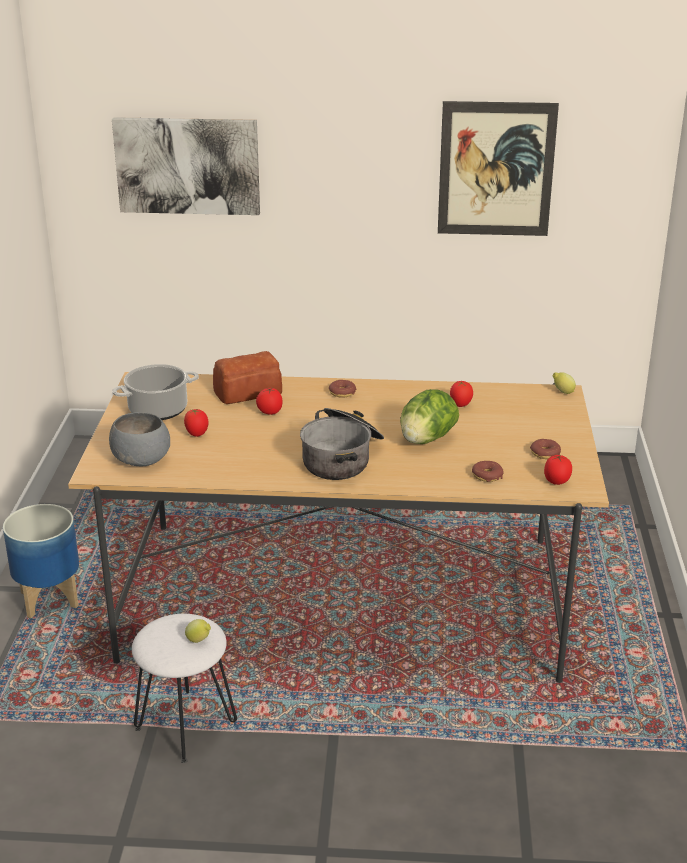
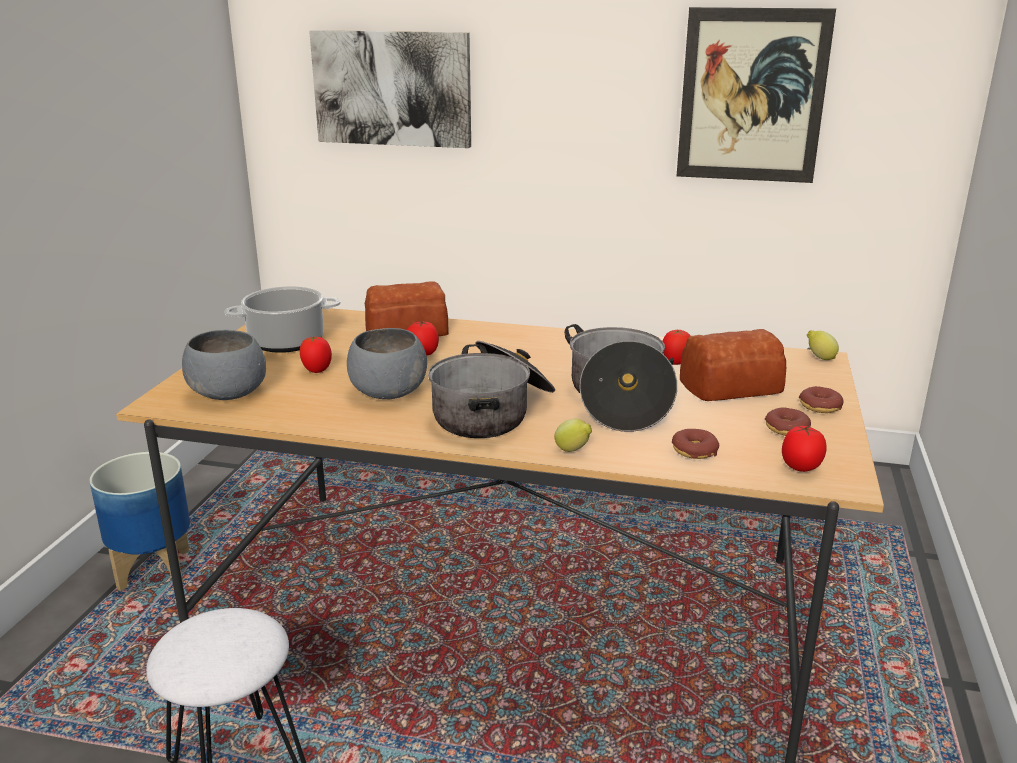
camera: 10 degrees right, 5 degrees down
(199, 640) = (242, 652): lemon -> lemon (573, 451)
(260, 449) = (388, 393): none -> grey bowl
(342, 393) = (524, 340): donut -> donut (820, 406)
(426, 440) = (618, 399): lettuce -> cooking pot
(501, 422) = (727, 386): none -> bread

